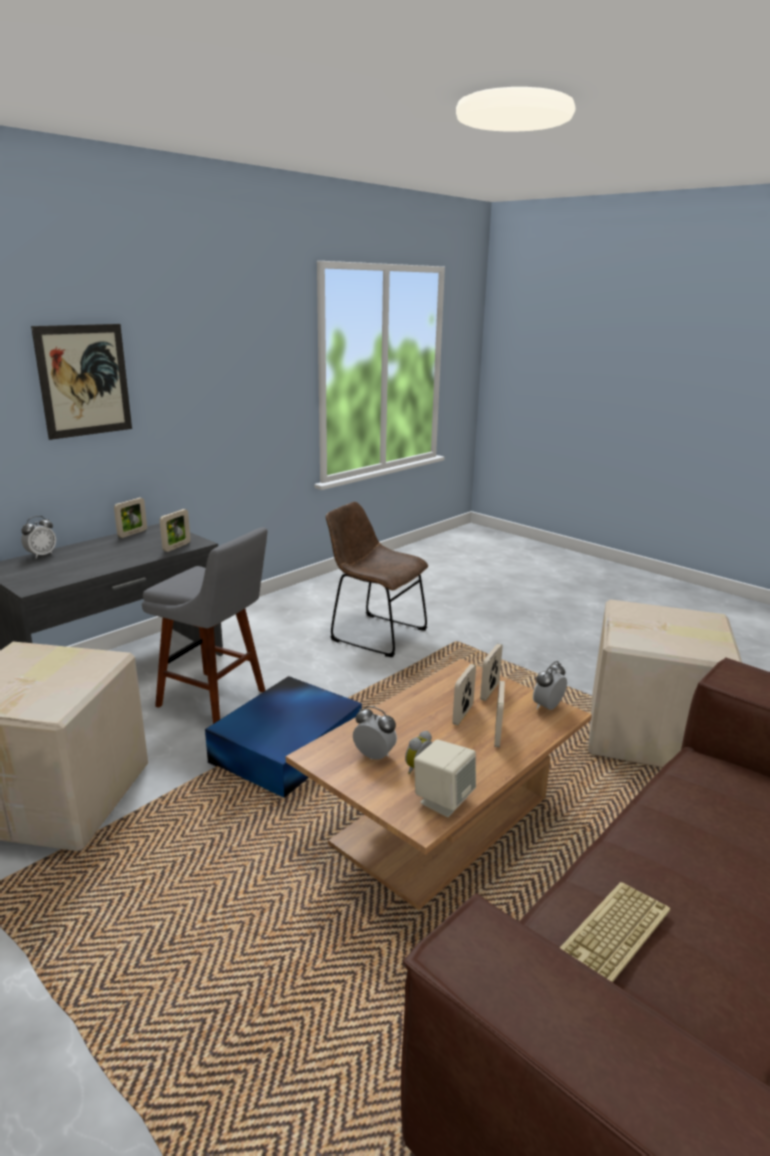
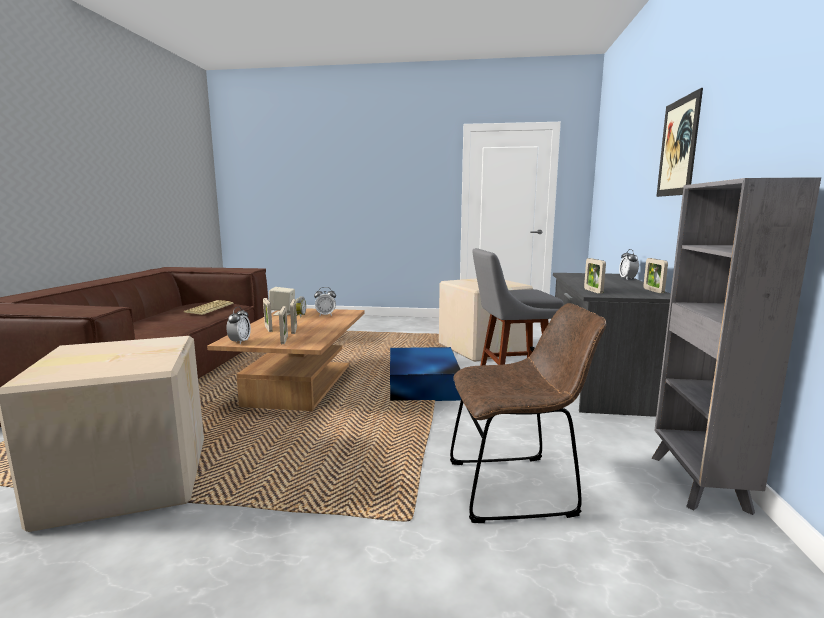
camera: 145 degrees right, 10 degrees down
(277, 603) = (698, 484): none -> grey bookcase

